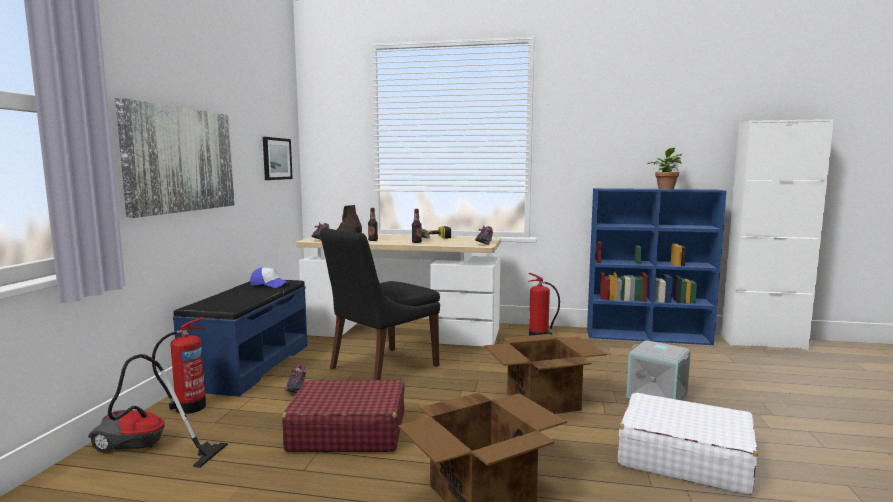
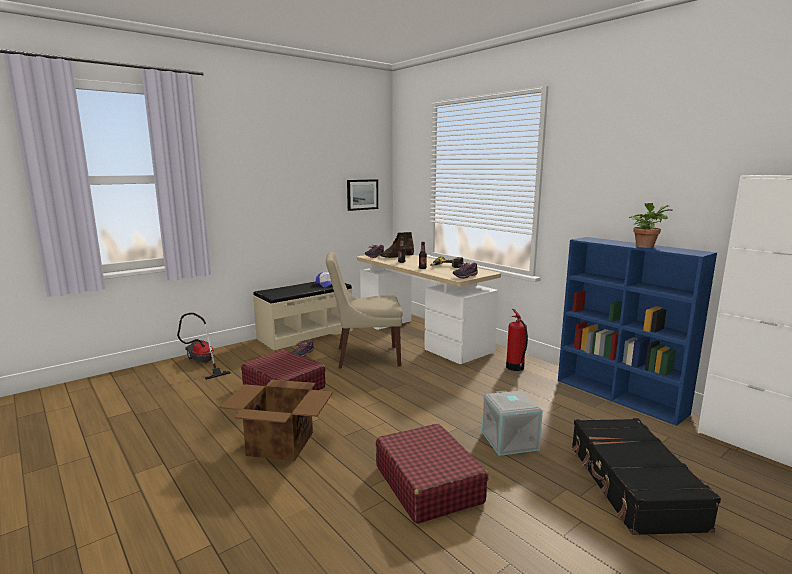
camera: 40 degrees right, 5 degrees up
(181, 160) = (265, 201): picture -> none
(188, 408) = (246, 349): fire extinguisher -> none
(249, 366) = (305, 334): blue bench -> beige bench
(381, 368) = (365, 357): black chair -> beige chair
(541, 401) = (416, 411): cardboard box -> none
(683, 458) = (428, 484): white suitcase -> red suitcase
(777, 393) = (632, 485): none -> black suitcase

